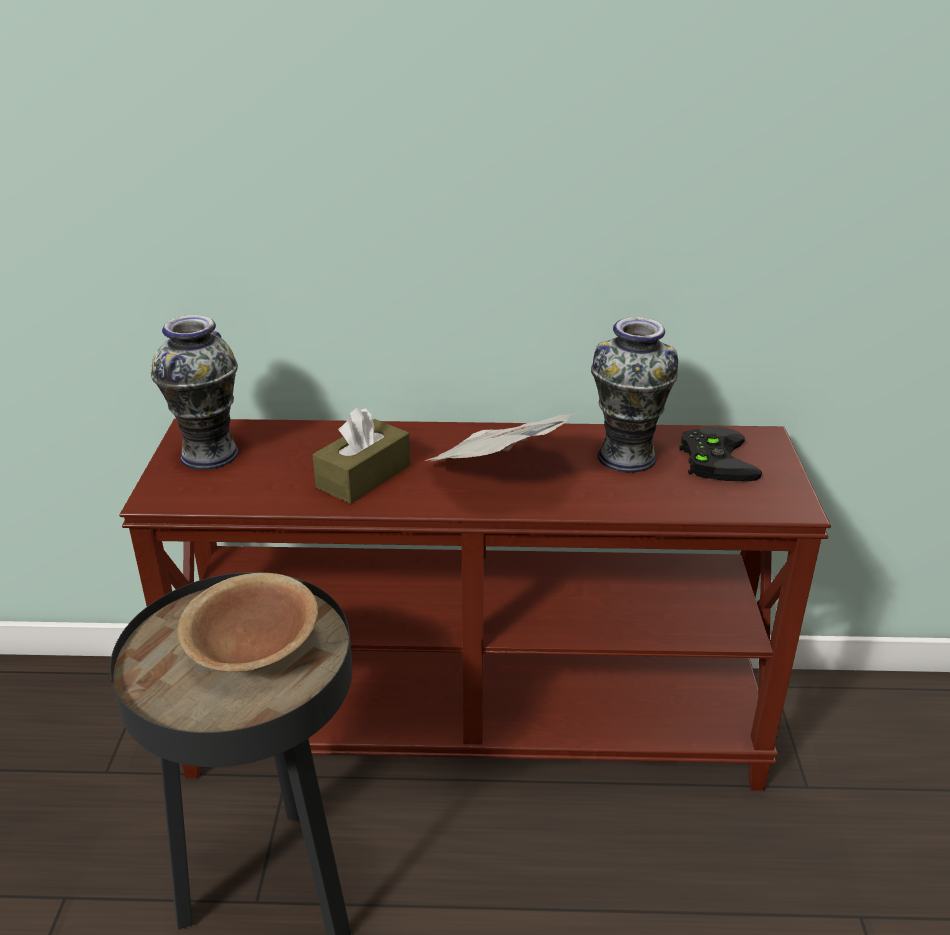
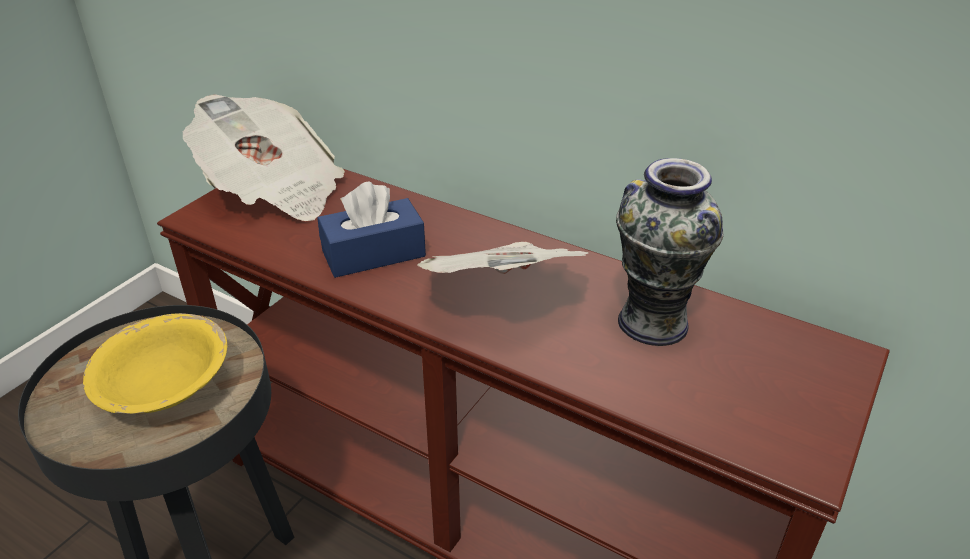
camera: 30 degrees right, 5 degrees up
(210, 455) = (274, 190): vase -> newspaper
(253, 649) = (165, 389): brown bowl -> yellow bowl
(363, 476) = (373, 253): brown tissue box -> blue tissue box
(713, 459) = (756, 361): black game controller -> none

